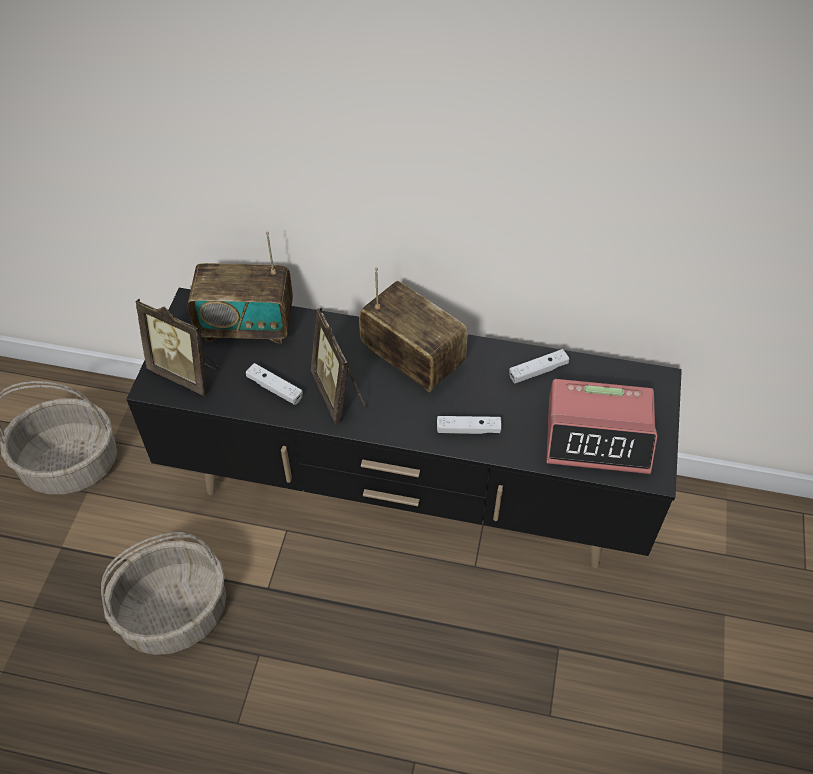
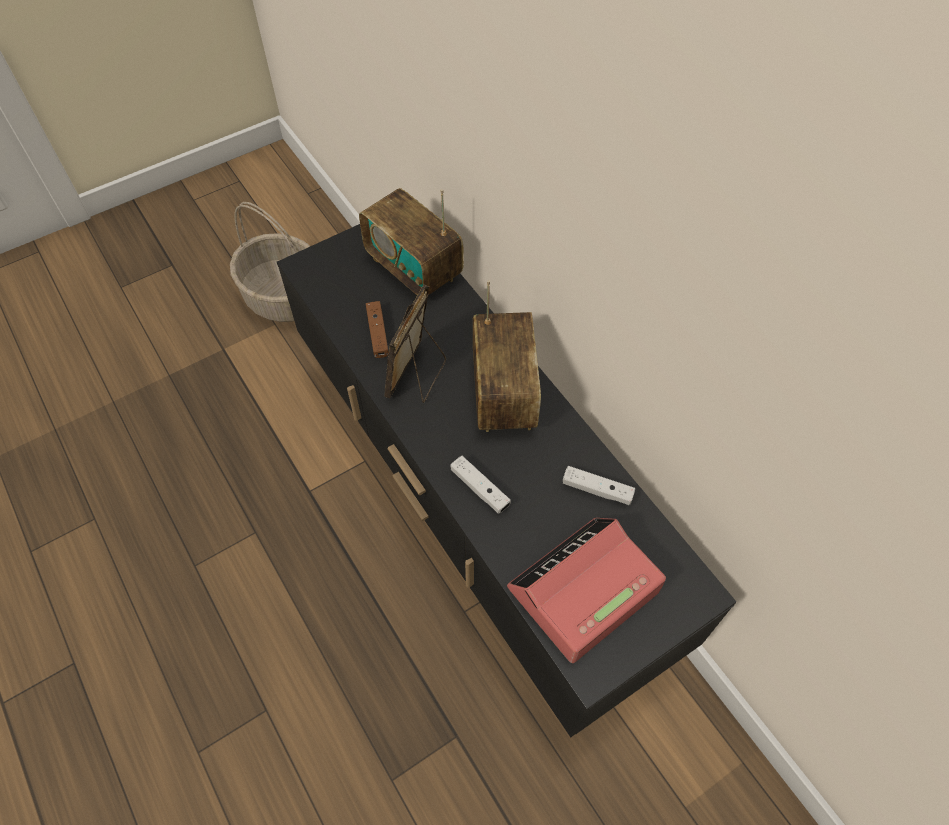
camera: 45 degrees right, 5 degrees up
(175, 612) = (239, 454): basket -> none
(186, 372) = (334, 273): picture frame -> none
(275, 388) = (377, 333): white game controller -> brown game controller
(598, 435) = (583, 591): alarm clock -> alarm clock turned 90 degrees clockwise

